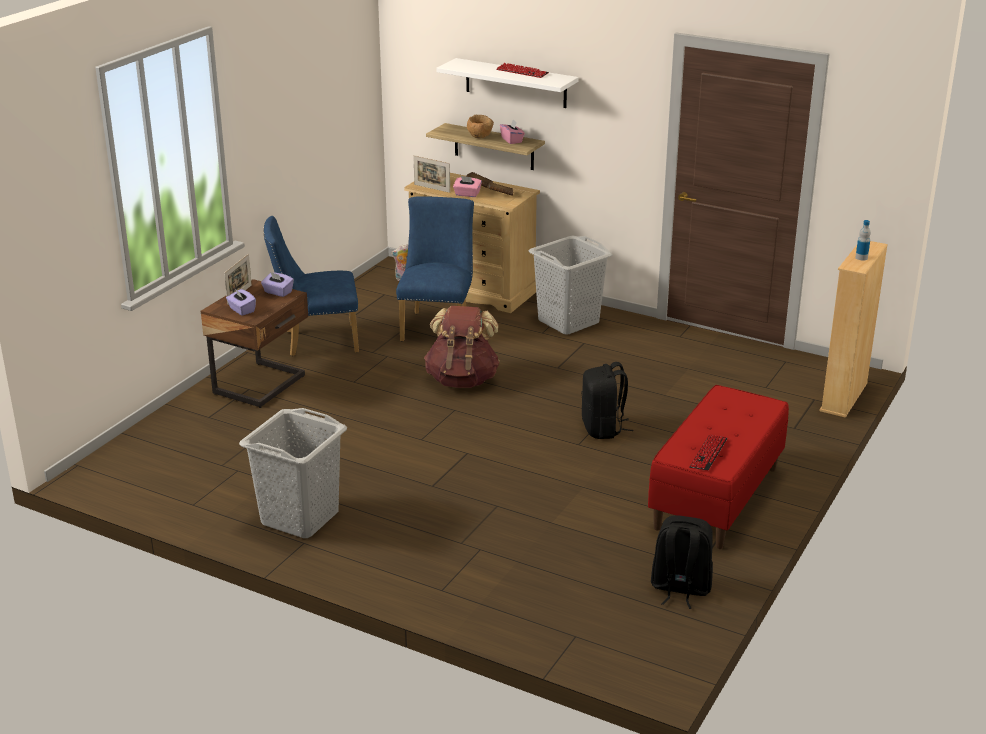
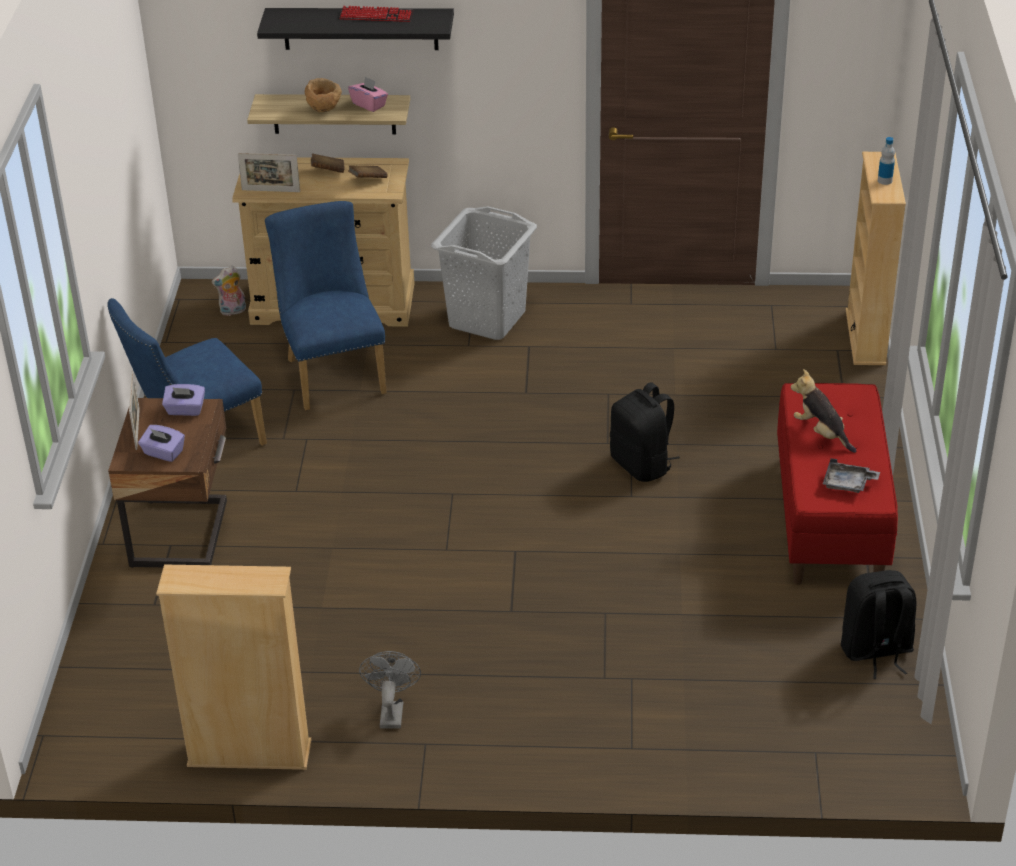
camera: 25 degrees left, 10 degrees up
(188, 513) = (249, 754): none -> beige bookcase
(299, 518) = (391, 711): grey laundry basket -> grey fan
(462, 380) = (427, 446): brown backpack -> none
(467, 194) = (325, 189): pink tissue box -> none
(516, 83) = (360, 28): white shelf -> black shelf
(708, 454) = (848, 484): keyboard -> grey tray
(716, 419) = (821, 433): none -> plush toy

